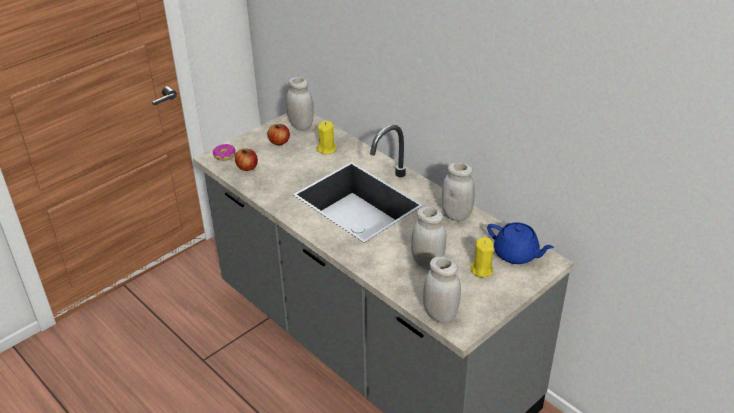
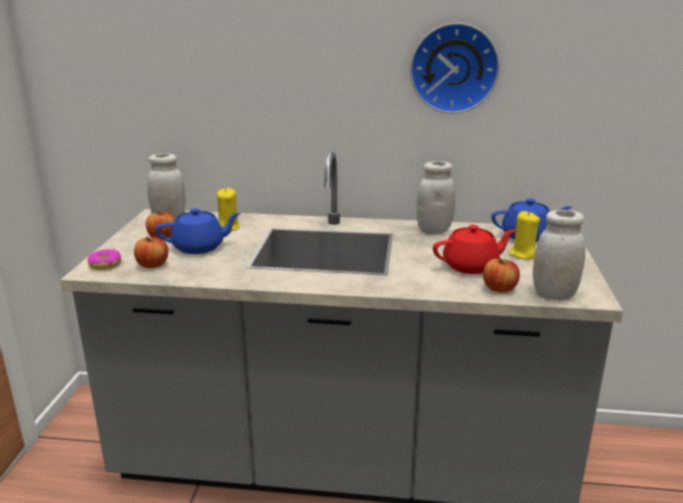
camera: 40 degrees left, 15 degrees down
(288, 162) = (200, 247): none -> blue teapot
(414, 290) = (499, 288): none -> apple
(427, 262) = (471, 266): white jar -> red teapot
(495, 91) = (454, 68): none -> wall clock

